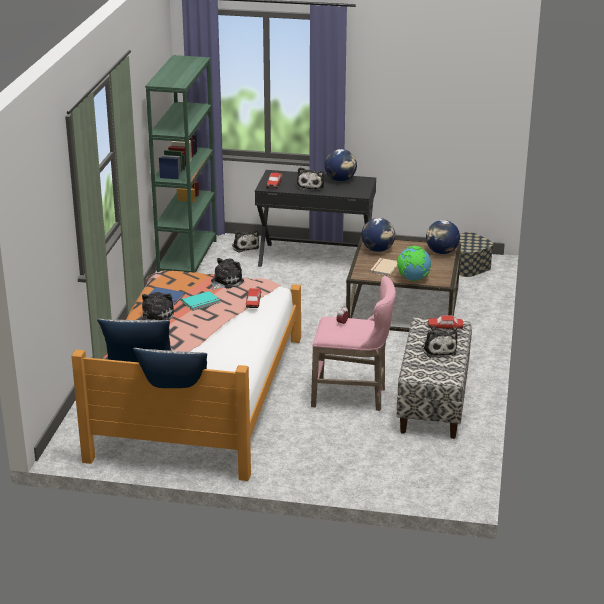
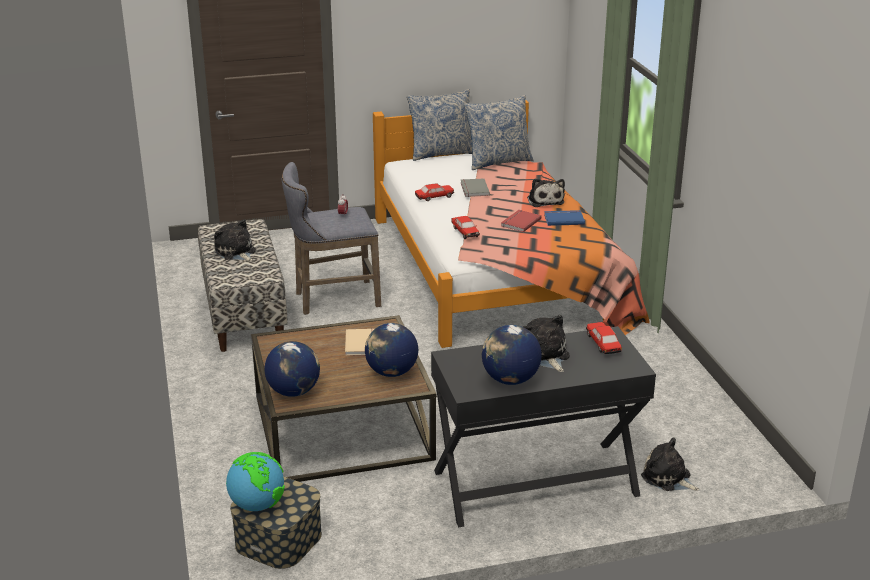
camera: 155 degrees right, 0 degrees up
(187, 258) = (718, 429): green bookcase -> none
(201, 302) = (519, 222): turquoise book -> red book
(202, 339) = (473, 189): none -> grey book
(225, 282) = (523, 248): plush toy -> none
(353, 397) = (332, 299): pink stool -> grey stool
(413, 279) = (312, 335): globe -> globe (257, 505)
(445, 327) = (238, 276): toy car -> toy car (434, 197)

